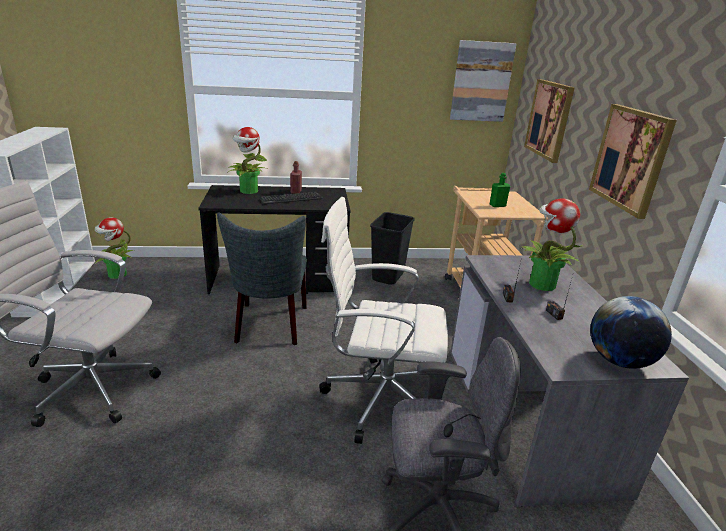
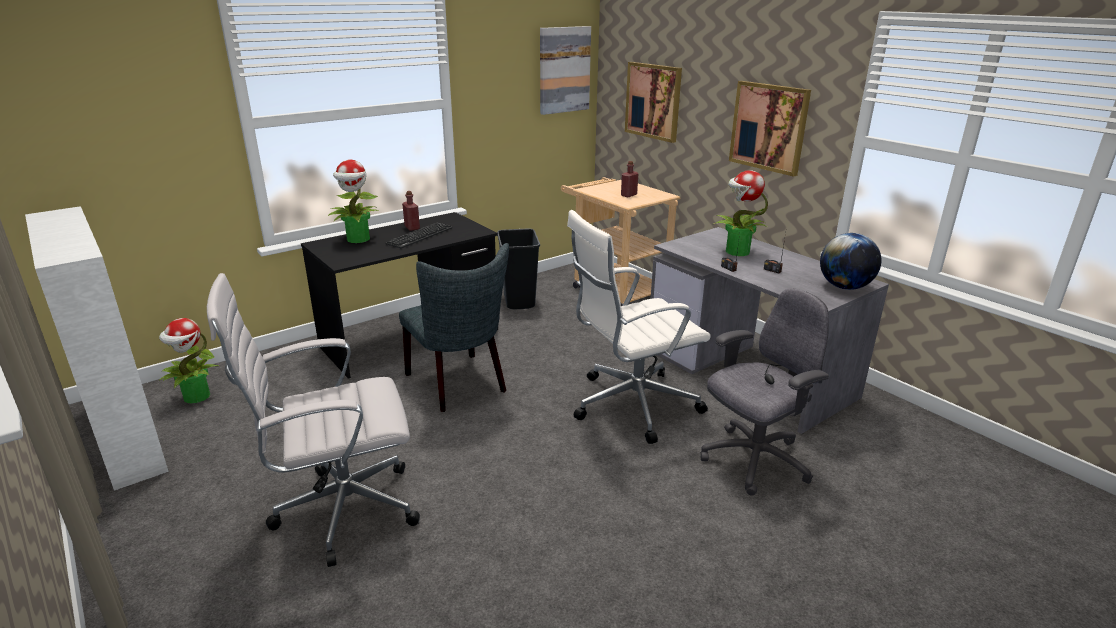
camera: 30 degrees left, 0 degrees up
(497, 205) = (628, 195): green bottle -> red bottle

